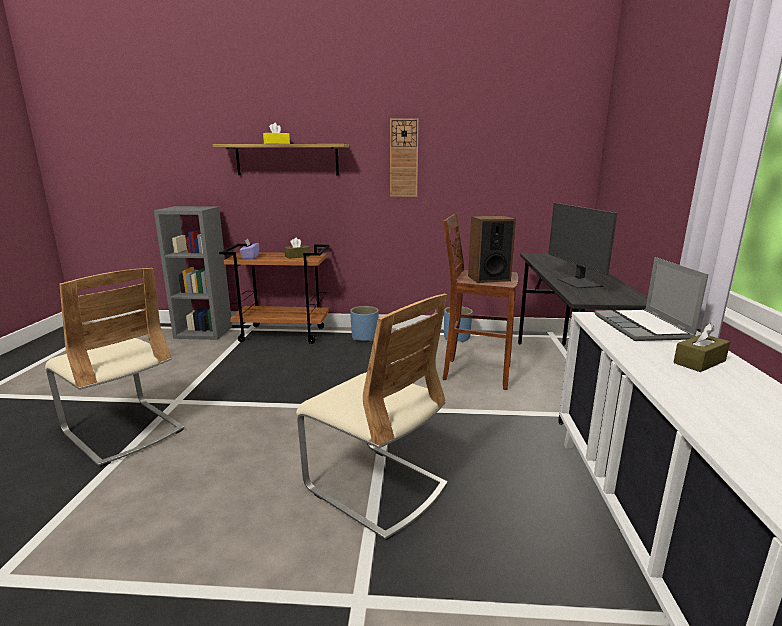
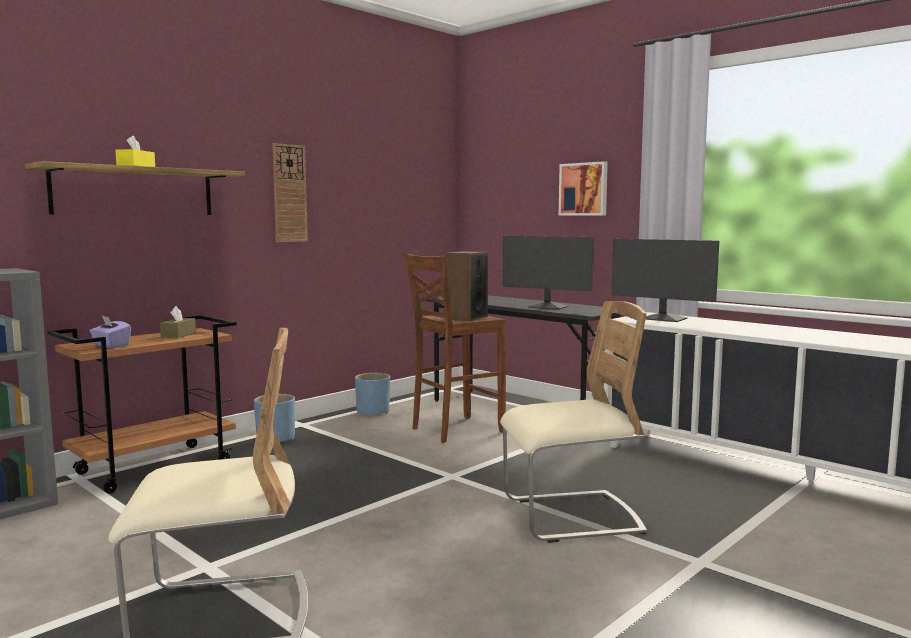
camera: 50 degrees left, 10 degrees down
(643, 327) = (663, 319): laptop -> monitor
(673, 151) = (584, 189): none -> picture
(699, 362) = (732, 325): brown tissue box -> none

